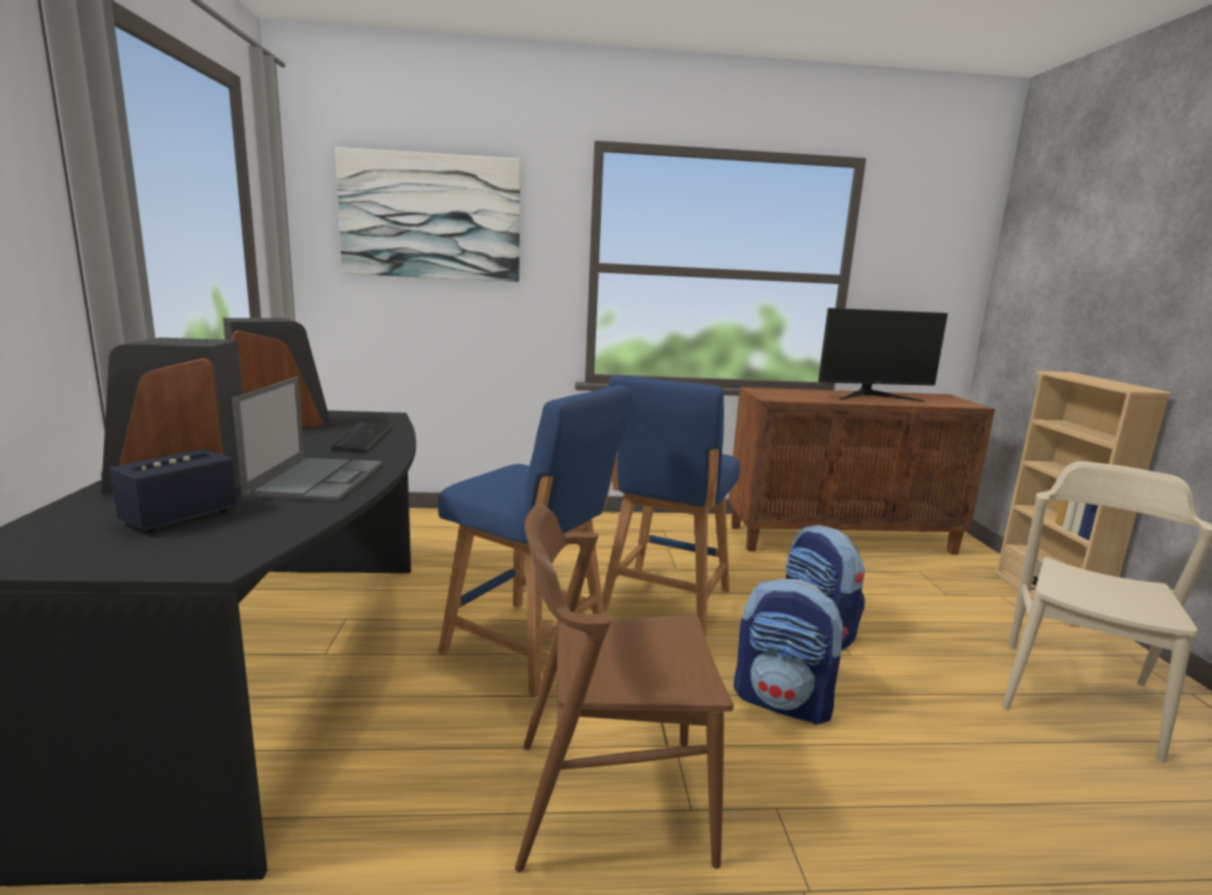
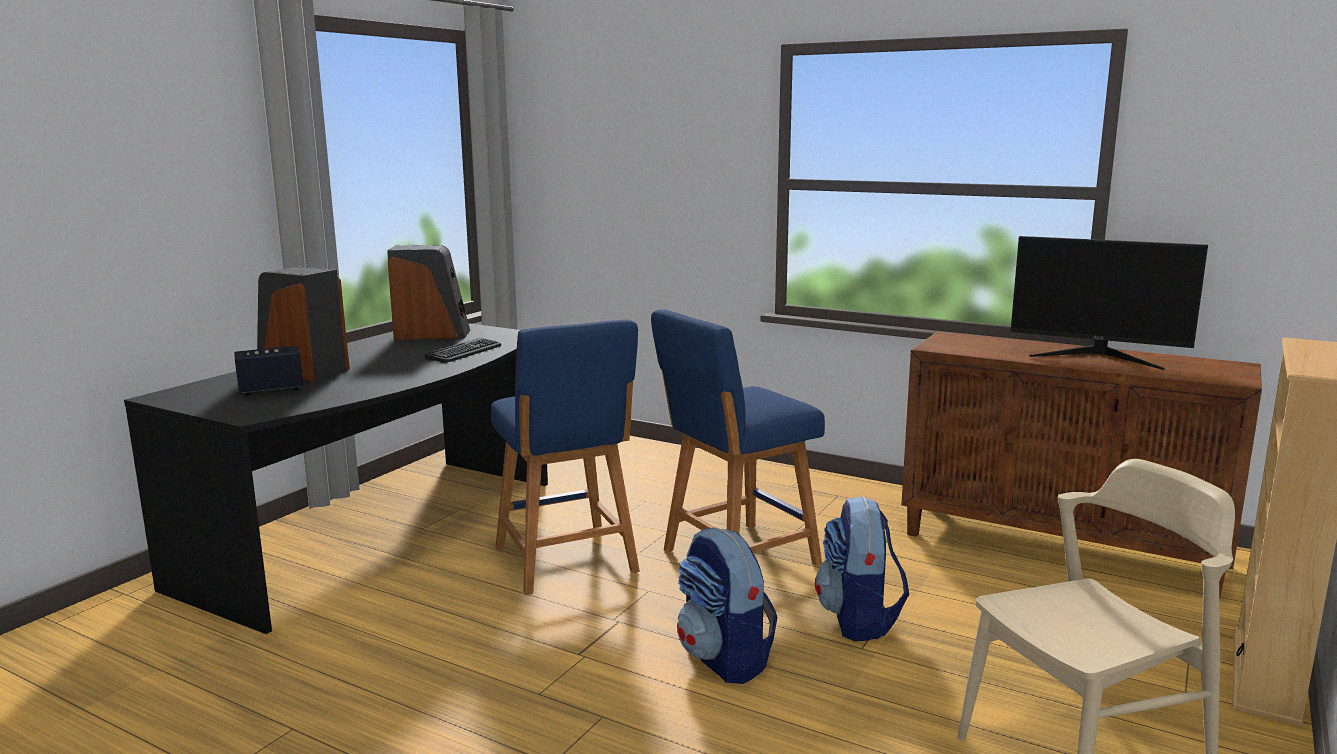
camera: 35 degrees right, 0 degrees up
(317, 479) = (380, 377): laptop -> none
(431, 217) = (629, 137): picture -> none
(610, 799) = (493, 668): brown chair -> none

